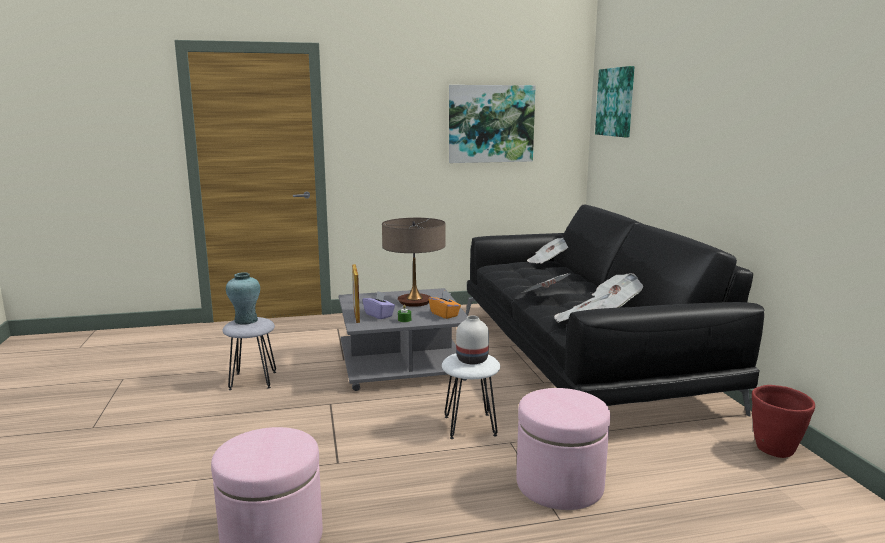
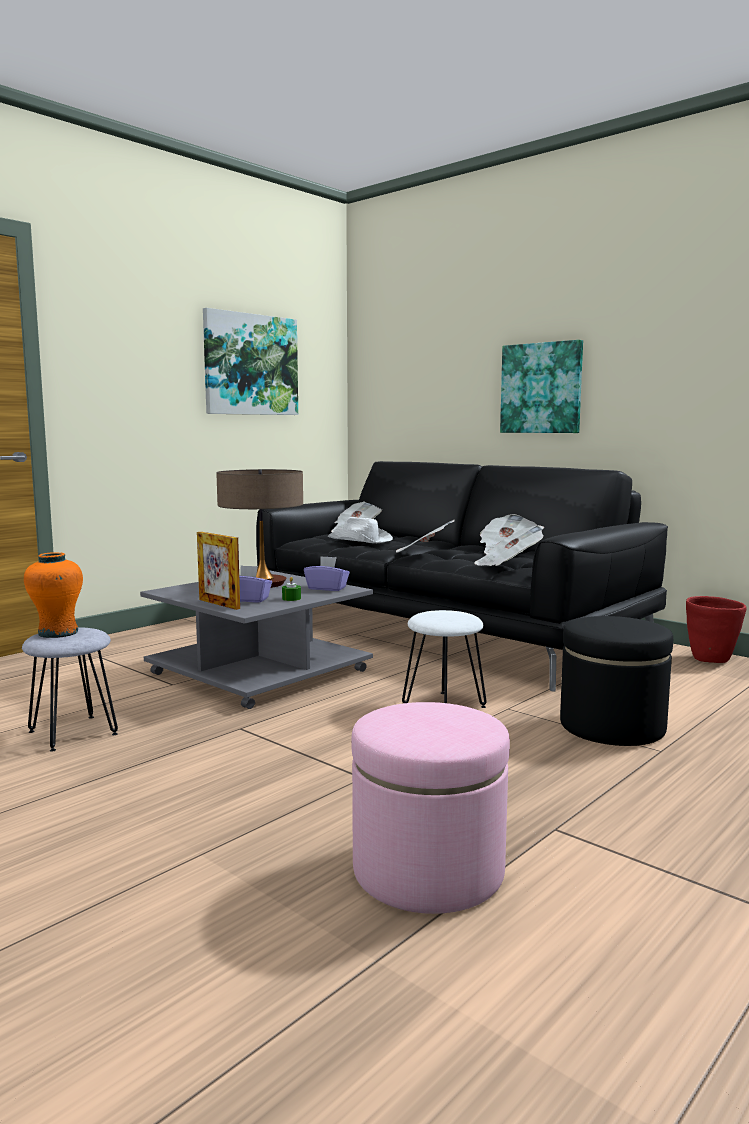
camera: 35 degrees left, 5 degrees down
(246, 320) = (58, 633): turquoise vase -> orange vase
(444, 314) = (327, 588): orange tissue box -> purple tissue box
(471, 360) = (448, 616): white vase -> none
(529, 273) = (360, 540): none -> white hat
(559, 485) = (612, 727): pink ottoman -> black ottoman
(616, 102) = (394, 342): picture -> picture (541, 388)

